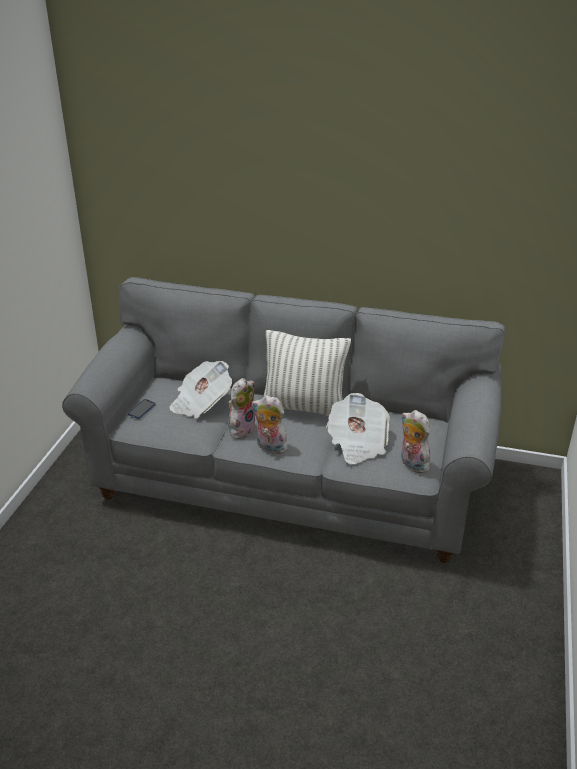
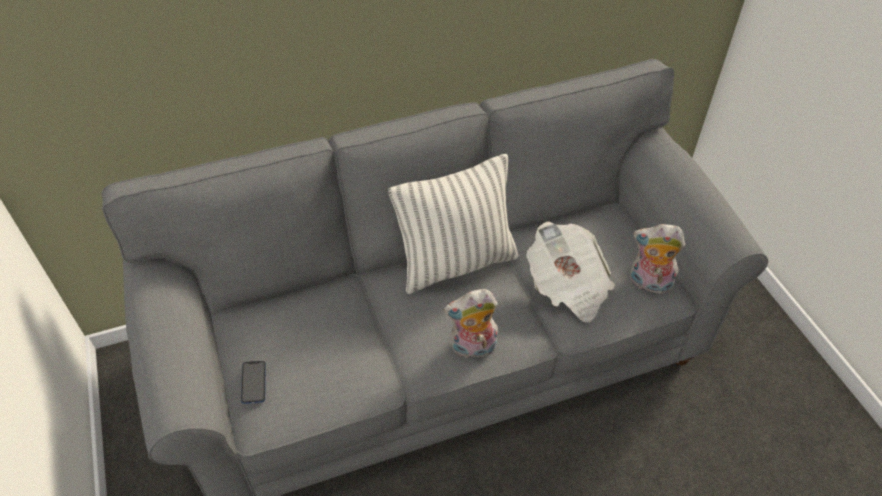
camera: 35 degrees left, 15 degrees up
(201, 403) = (326, 327): newspaper -> none
(241, 429) = (412, 339): plush toy -> none

